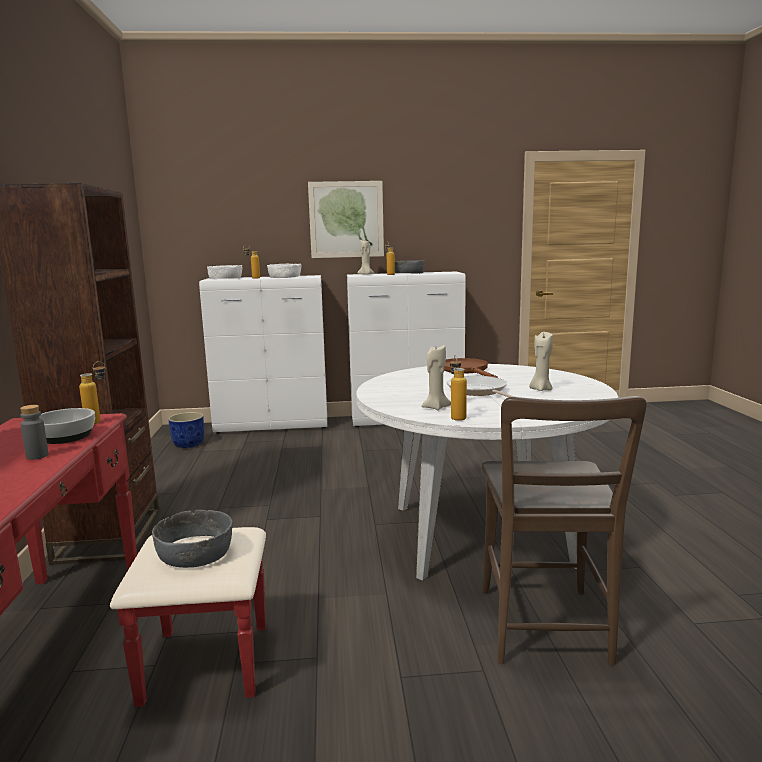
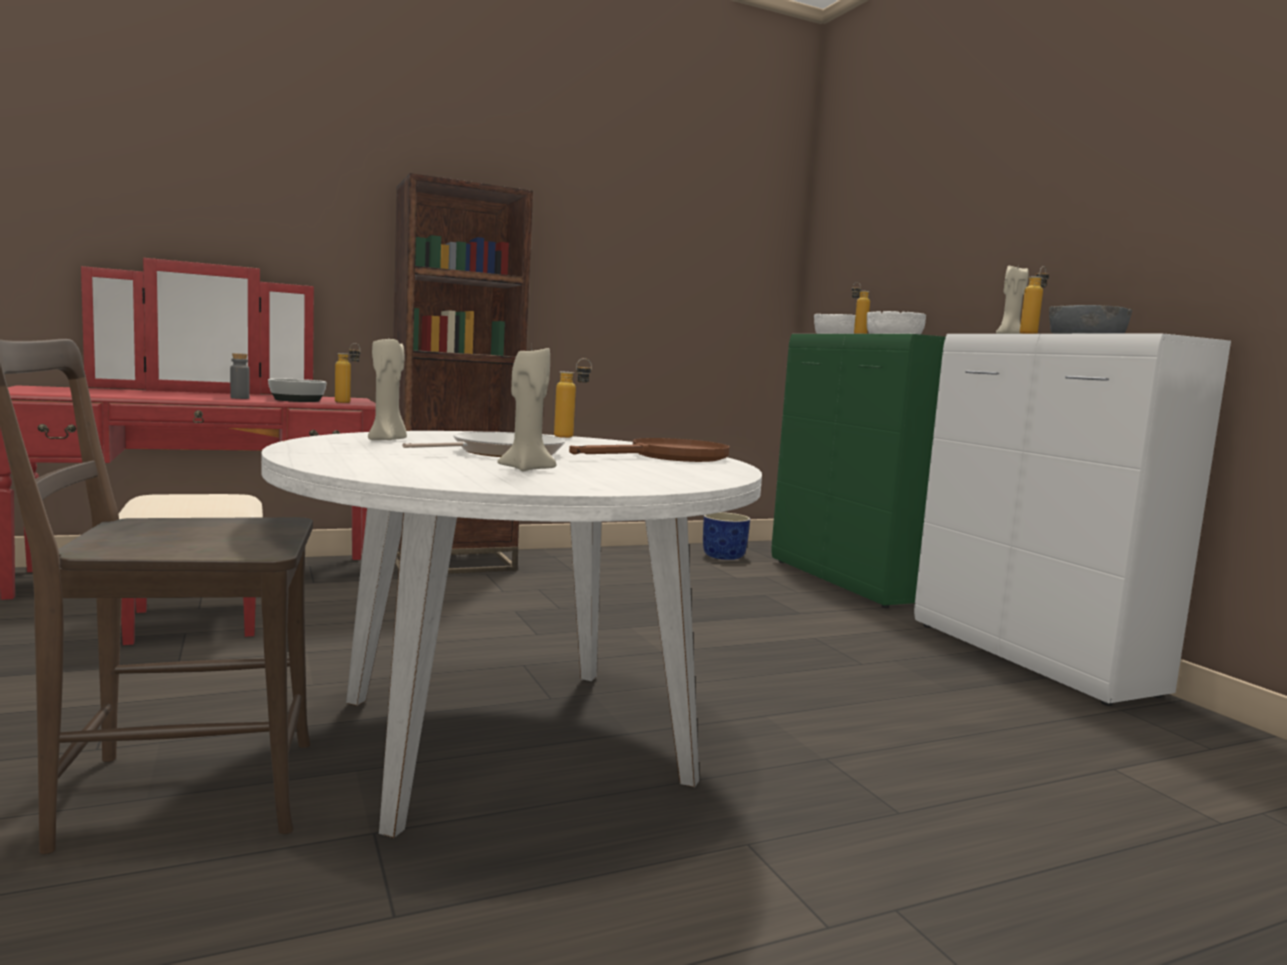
camera: 70 degrees right, 5 degrees down
(196, 552) = (186, 499): grey bowl -> none
(273, 426) = (850, 582): white cabinet -> green cabinet
(346, 219) = (1028, 232): picture -> none
(457, 417) = (331, 442): bottle -> bottle (571, 437)

